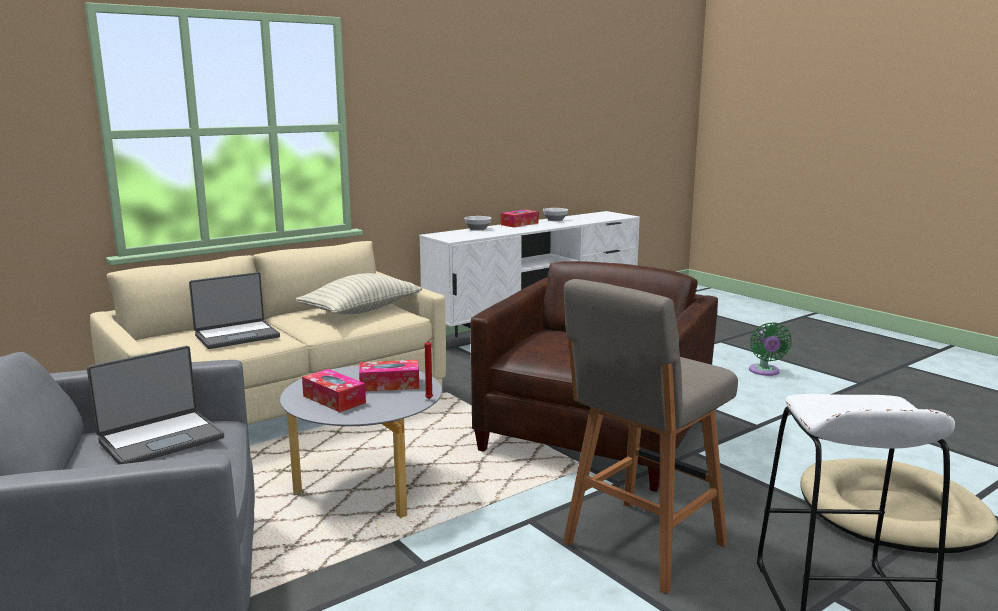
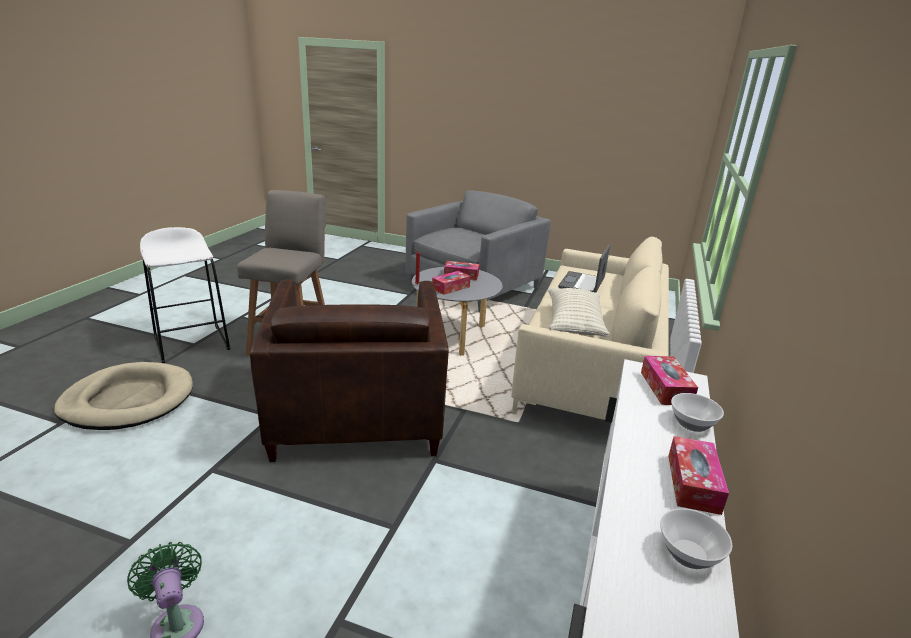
camera: 145 degrees right, 10 degrees up
(161, 439) = (476, 241): laptop -> none
(458, 235) = (665, 388): none -> tissue box

